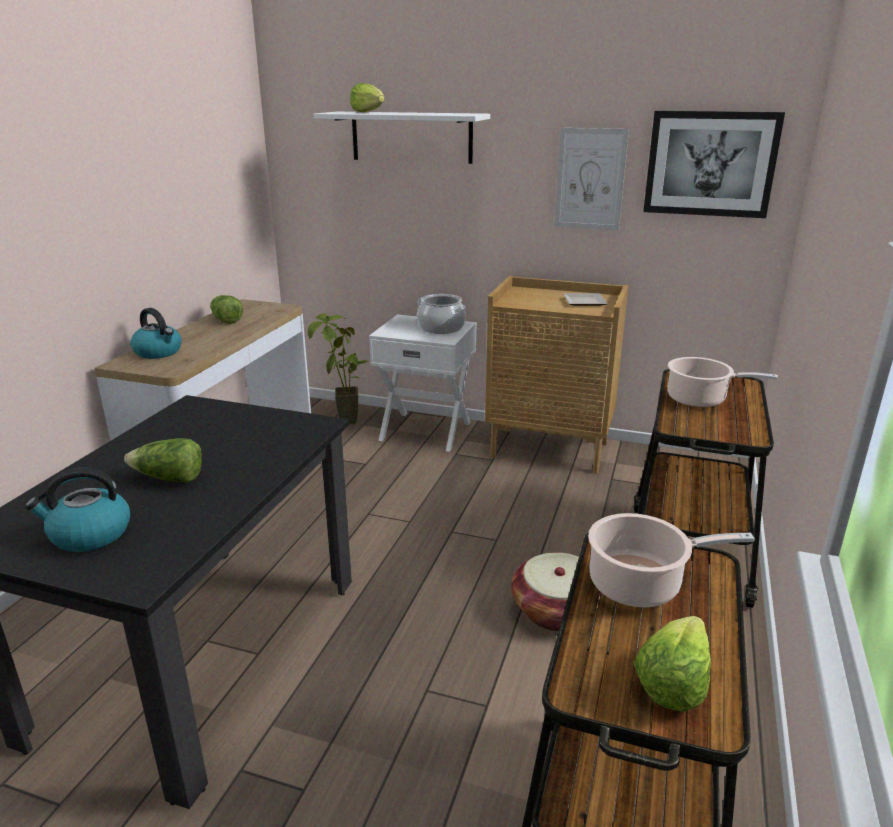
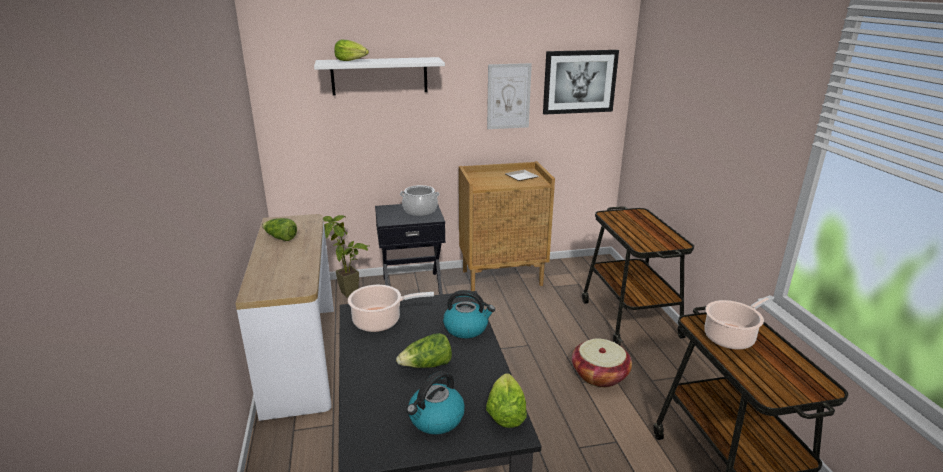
camera: 30 degrees left, 0 degrees up
(159, 352) = (270, 277): kettle -> kettle (466, 328)
(426, 430) = (412, 285): white nightstand -> black nightstand
(672, 682) = (793, 377): lettuce -> lettuce (505, 413)
(700, 399) = (634, 227): cooking pot -> cooking pot (380, 321)

